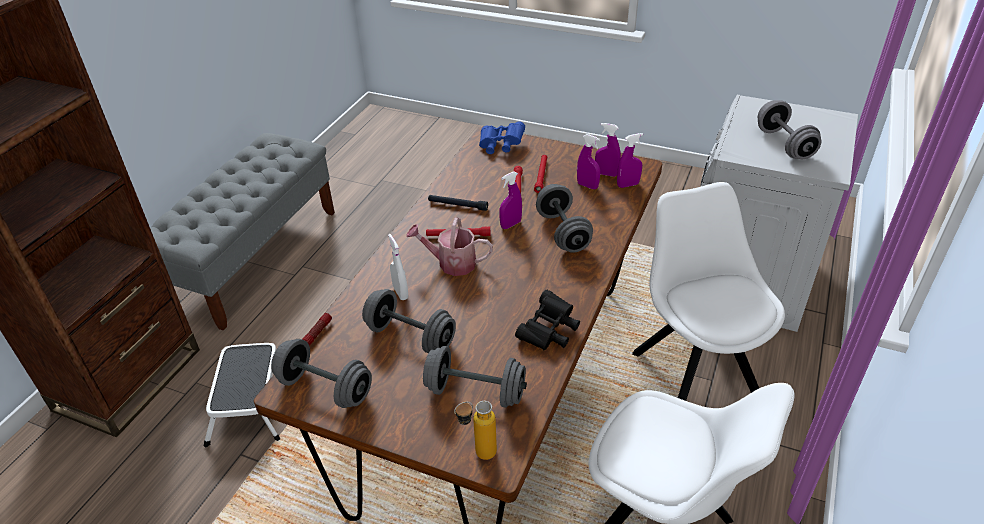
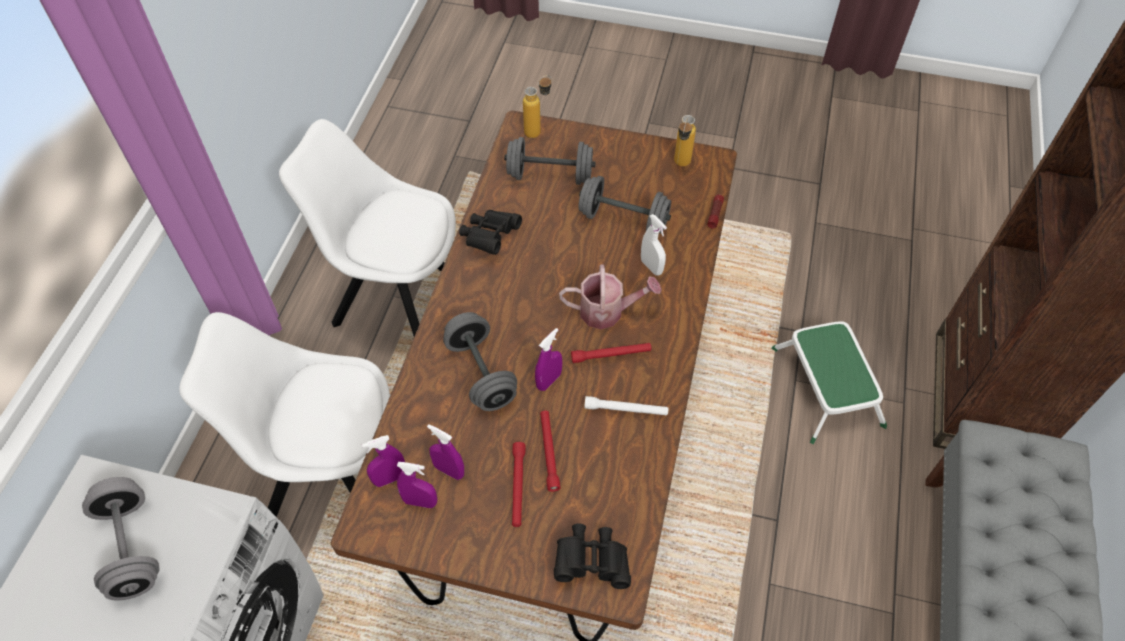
camera: 170 degrees right, 15 degrees up
(250, 402) = (827, 386): black step ladder -> green step ladder
(325, 388) = (680, 166): grey dumbbell -> bottle
(457, 205) = (626, 409): black flashlight -> white flashlight
(500, 146) = (592, 562): blue binoculars -> black binoculars
(693, 376) = (334, 477): white chair -> white chair turned 120 degrees clockwise

